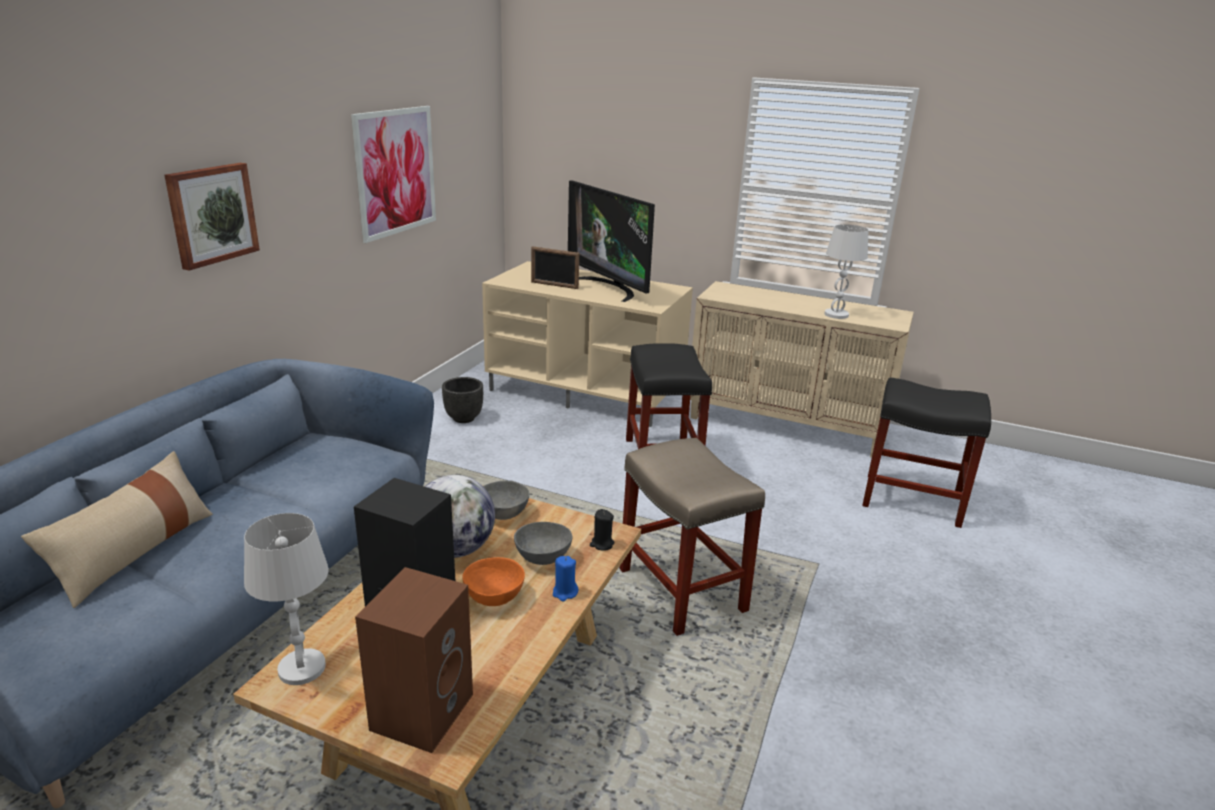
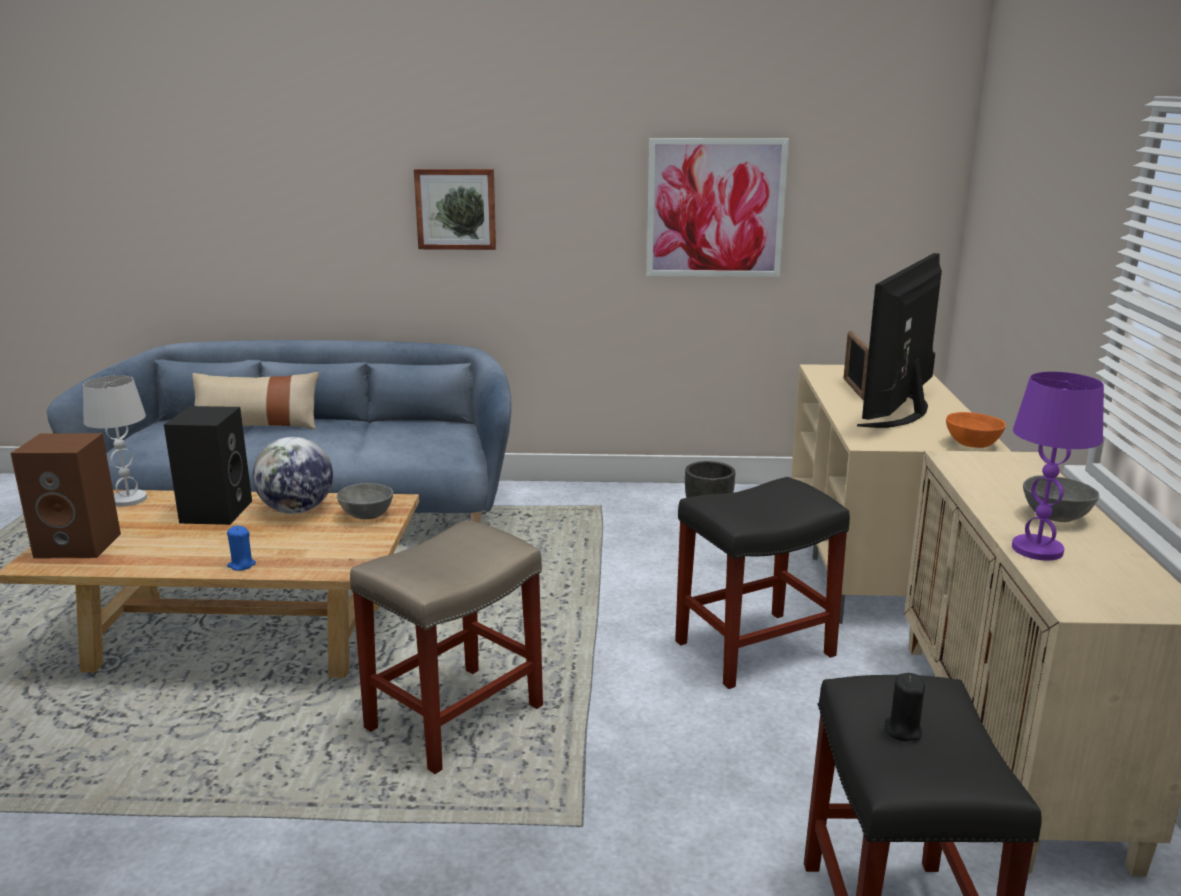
camera: 70 degrees right, 5 degrees down
(493, 598) = (226, 539): orange bowl -> orange bowl (971, 444)
(543, 558) = (295, 546): grey bowl -> grey bowl (1055, 518)
(602, 544) = (332, 567): black candle -> black candle (902, 730)
(836, 314) = (1037, 549): white table lamp -> purple table lamp

